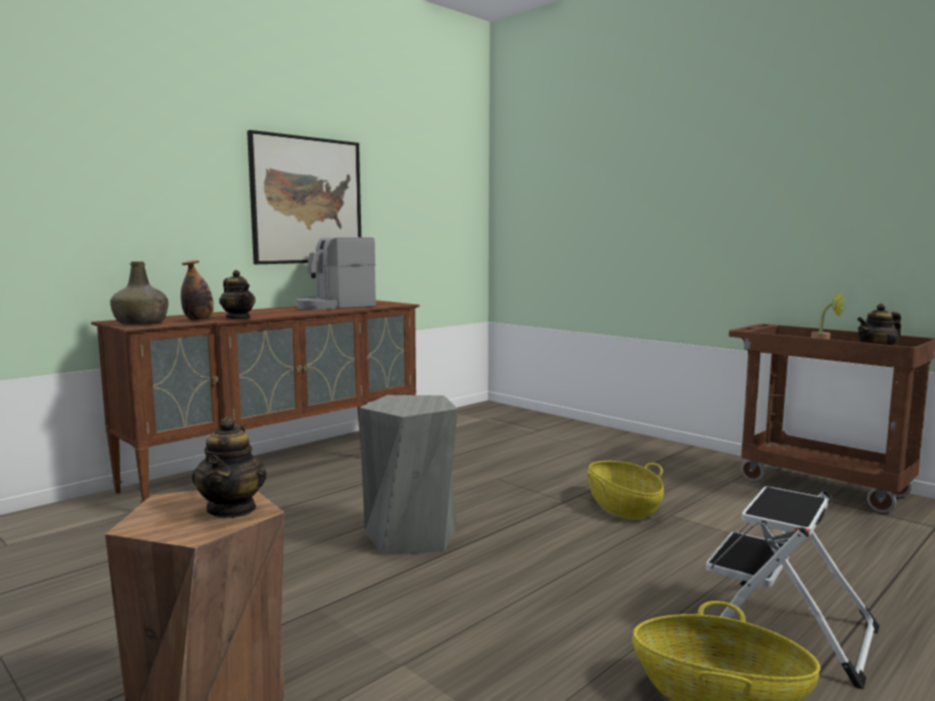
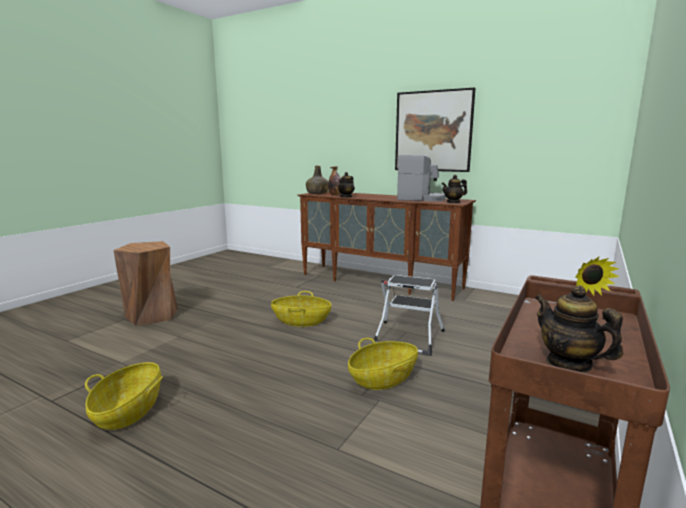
camera: 75 degrees right, 5 degrees up
(232, 509) = (144, 248): teapot -> teapot (453, 202)
(335, 306) = (420, 199): coffee machine -> coffee machine turned 150 degrees clockwise
(411, 536) = (301, 321): grey stool -> basket
(788, 629) = (193, 443): step ladder -> step ladder (408, 336)

